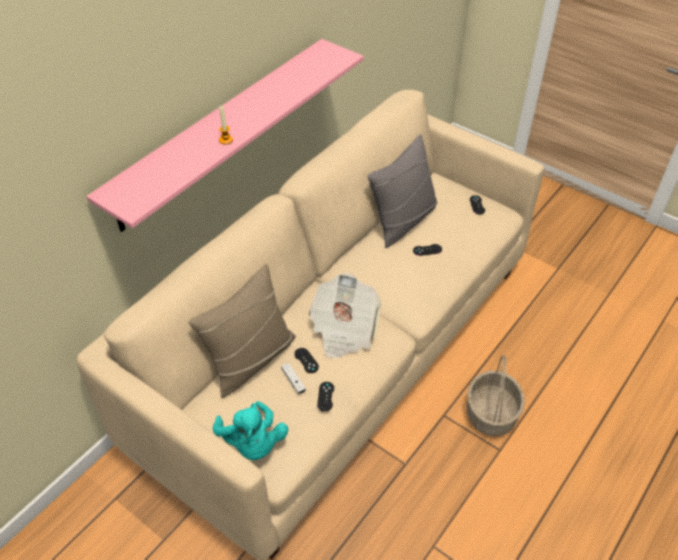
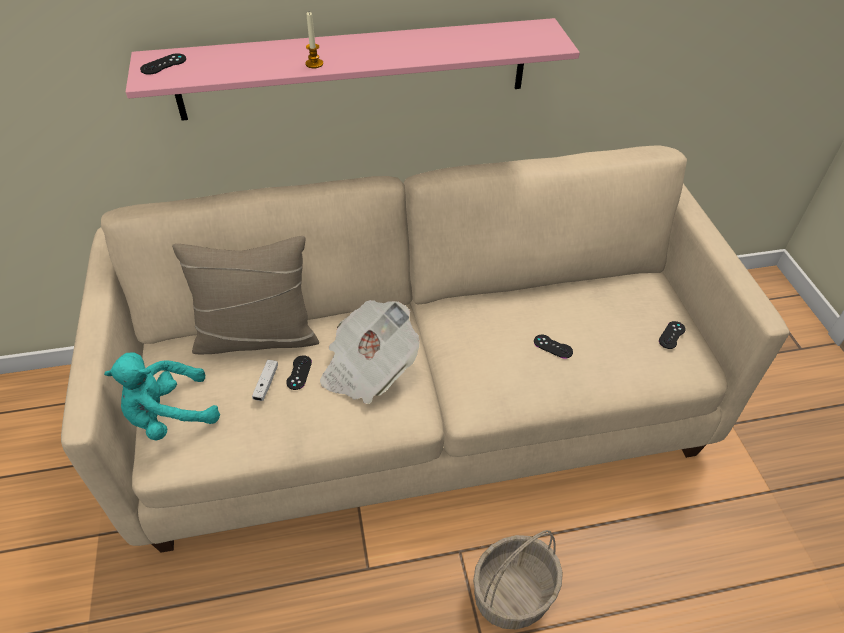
camera: 40 degrees right, 0 degrees up
(252, 443) = (169, 415): turquoise plush toy -> turquoise plush toy turned 45 degrees clockwise
(325, 396) = (275, 421): black game controller -> black game controller (163, 64)
(403, 220) = (561, 300): grey pillow -> none

